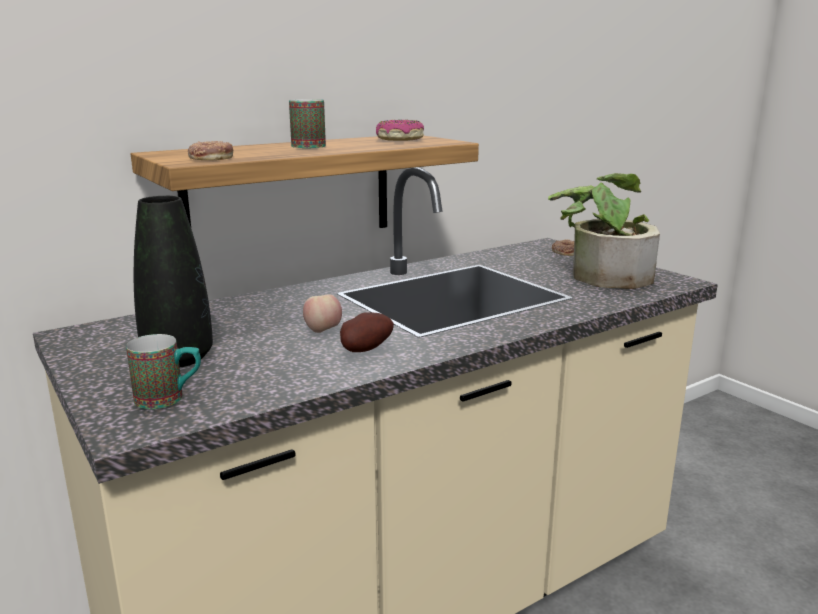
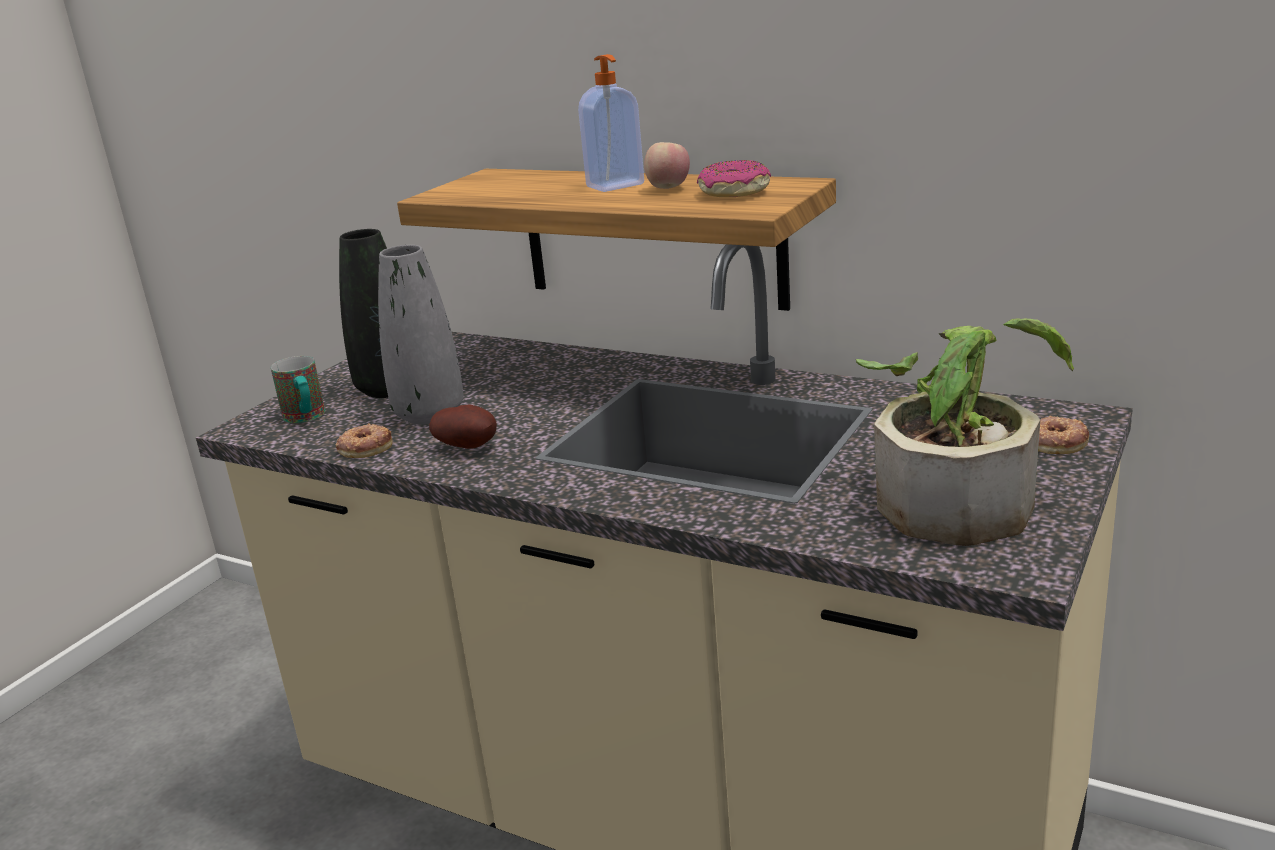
camera: 65 degrees right, 5 degrees up
(210, 157) = (470, 192): donut -> donut (365, 447)
(271, 353) = (429, 414): none -> grey vase
(309, 145) = (616, 186): mug -> soap dispenser
(323, 331) = (507, 413): apple -> apple (668, 189)

